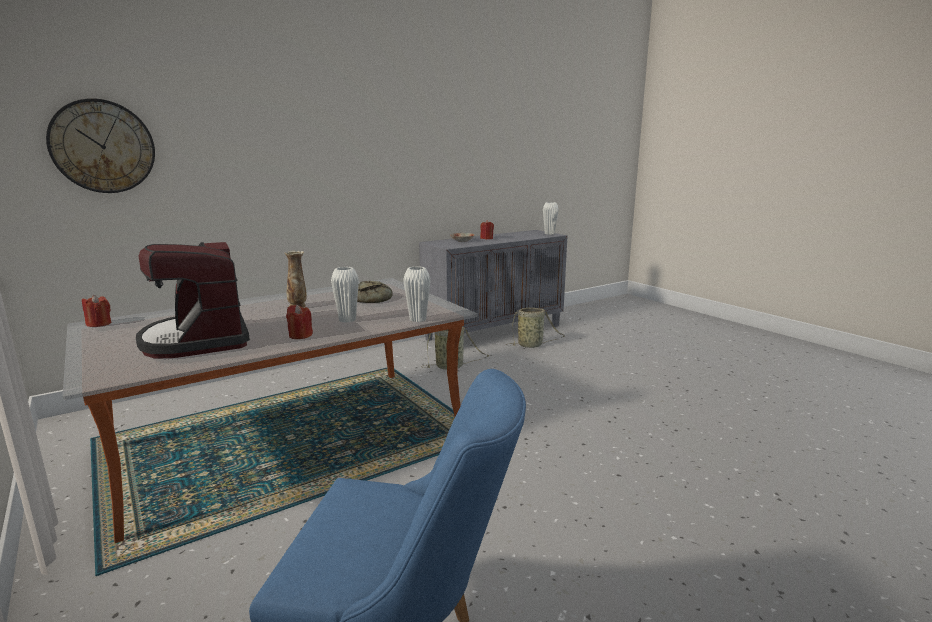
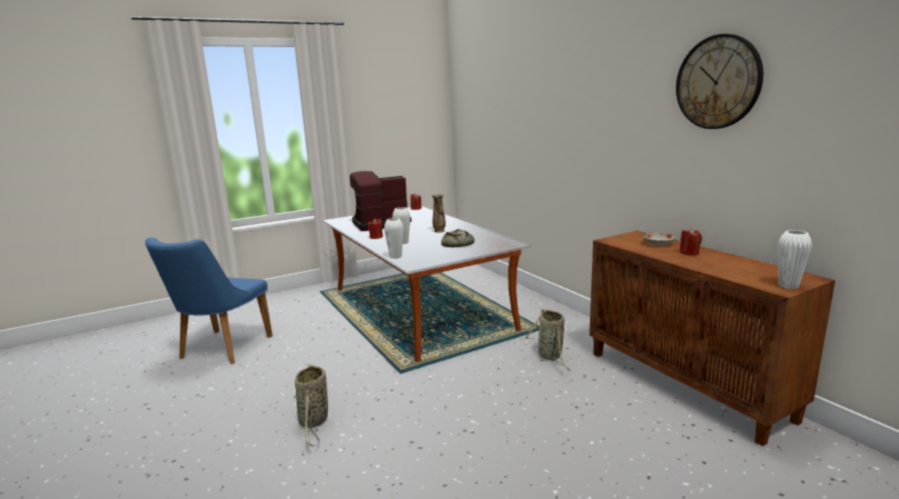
camera: 95 degrees right, 0 degrees up
(103, 146) = (480, 116): wall clock -> wall clock (718, 82)
(494, 332) = (686, 384): grey cabinet -> brown cabinet
(532, 345) = (643, 411): basket -> basket (314, 422)

